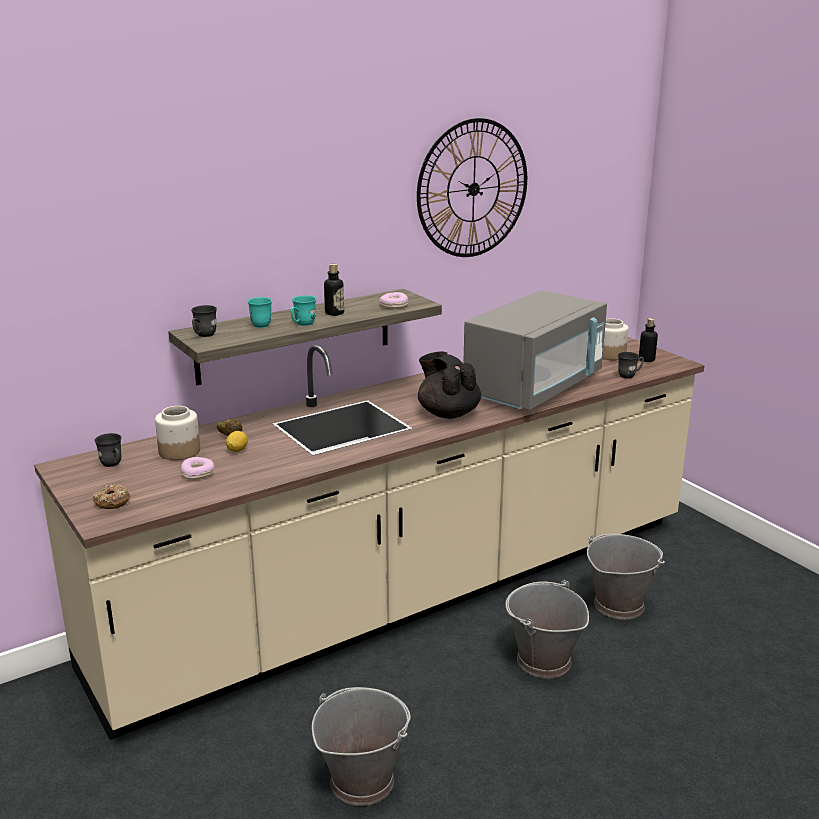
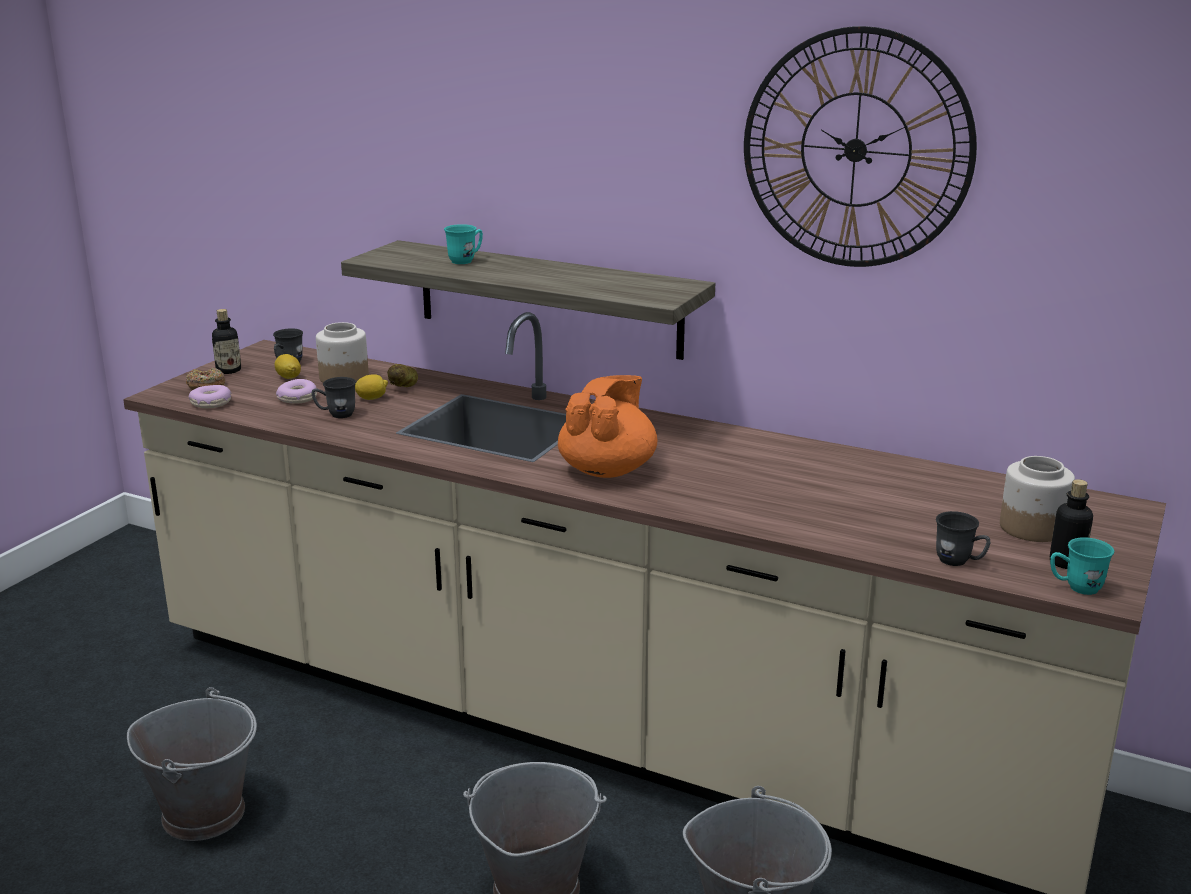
camera: 60 degrees right, 0 degrees up
(145, 469) = (288, 377): none -> lemon
(203, 335) = (396, 252): grey mug -> grey mug (336, 414)
(302, 324) = (487, 273): turquoise mug -> turquoise mug (1076, 587)
(334, 313) = (551, 276): bottle -> bottle (228, 370)
(394, 306) = (625, 291): donut -> donut (211, 403)
(448, 413) = (608, 470): black teapot -> orange teapot
(534, 387) = (785, 502): grey microwave -> none

